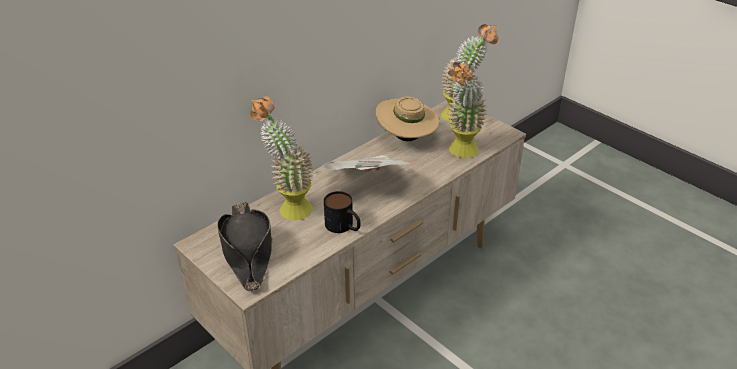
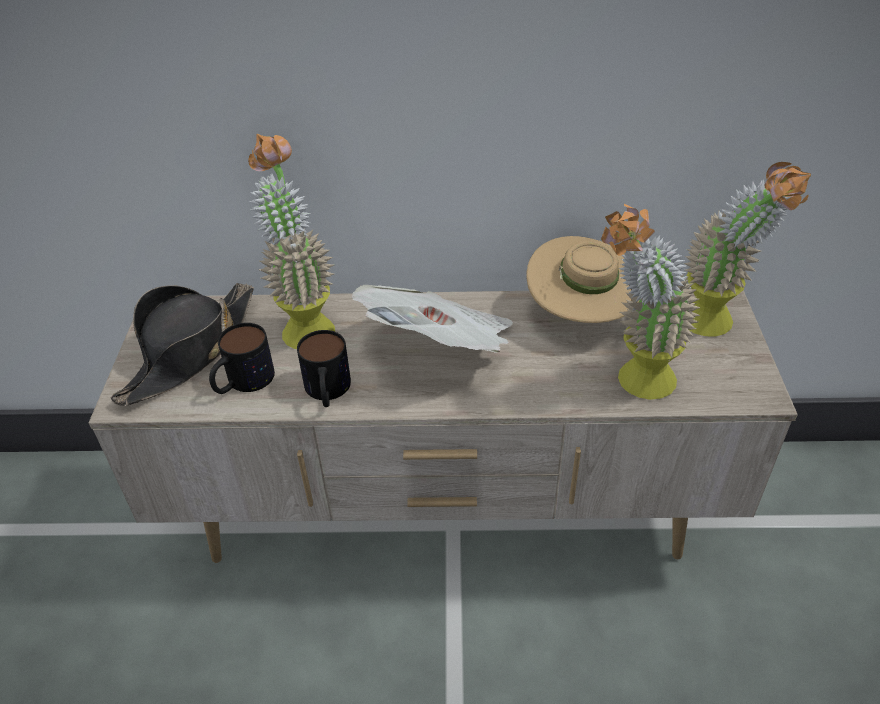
camera: 45 degrees right, 5 degrees up
(297, 247) = (243, 382): none -> mug

